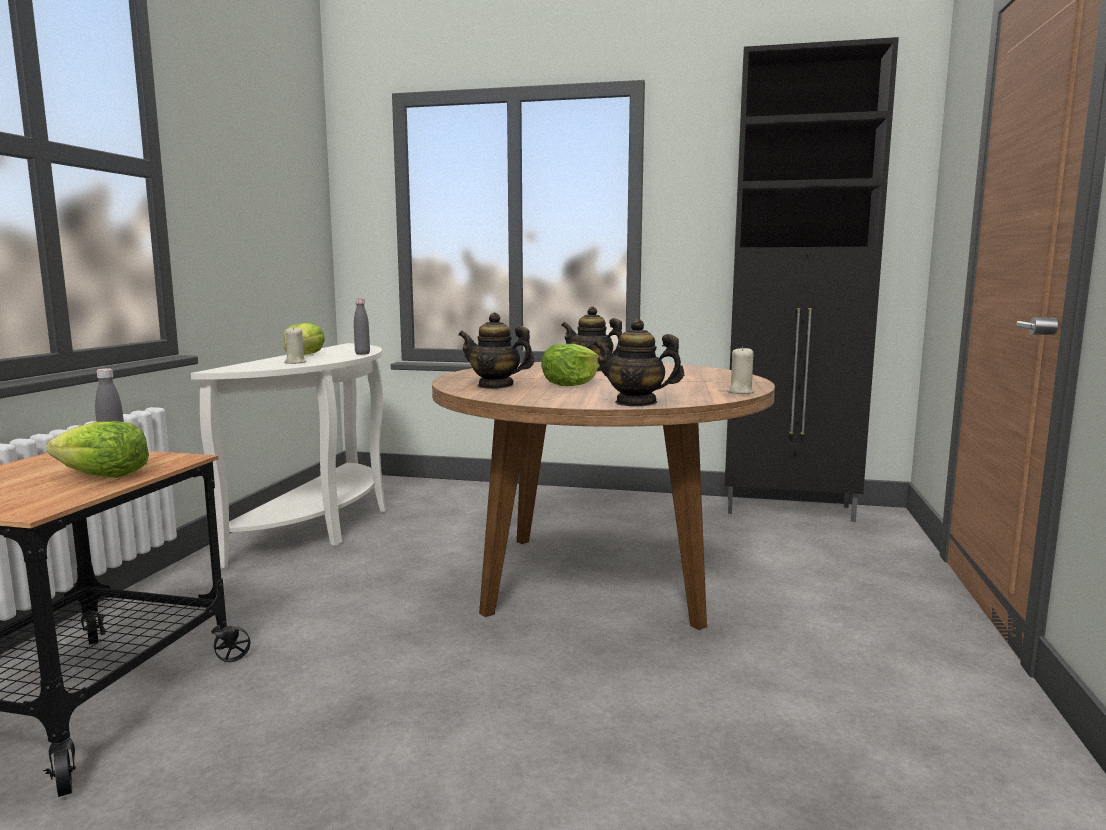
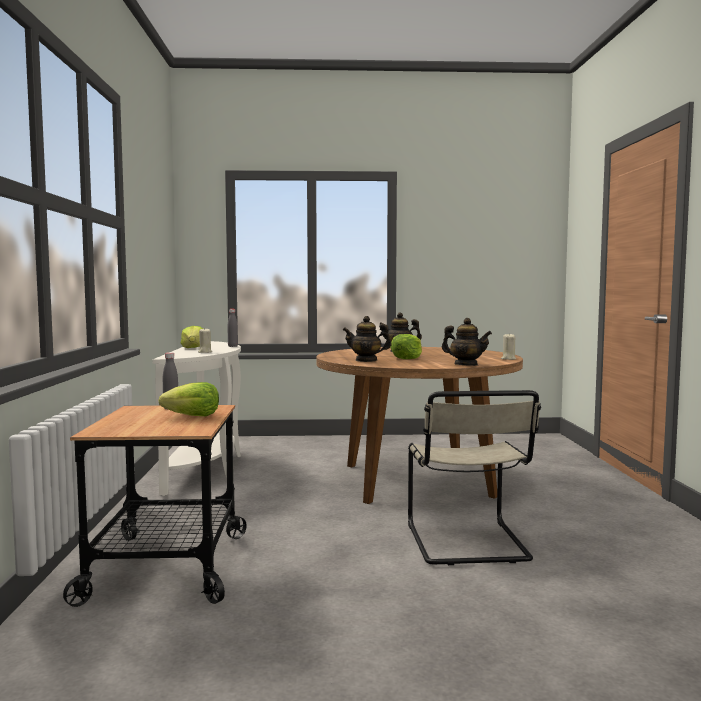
camera: 15 degrees left, 5 degrees down
(574, 728) = (468, 544): none -> beige chair
(636, 403) = (466, 365): teapot -> teapot turned 150 degrees counterclockwise
(790, 510) = (497, 438): black cabinet -> none

